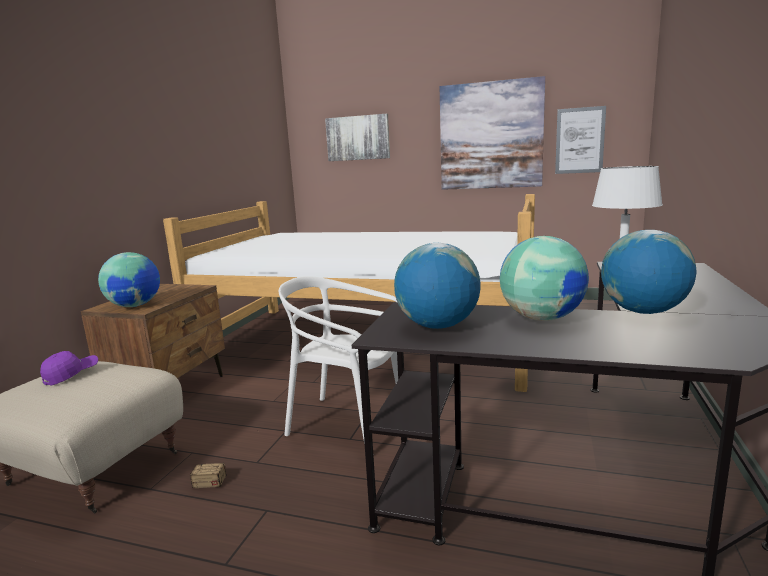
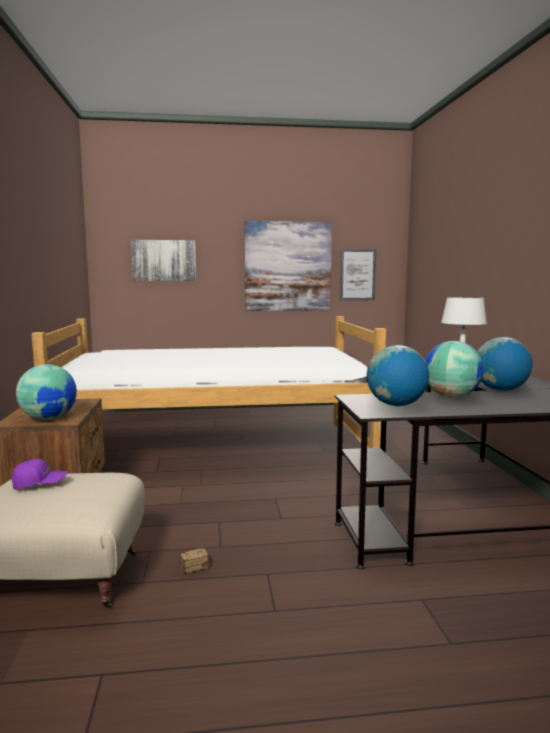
camera: 25 degrees left, 5 degrees down
(71, 375) = (40, 484): purple cap -> purple cap turned 75 degrees clockwise
(348, 423) = (267, 508): white chair -> none

